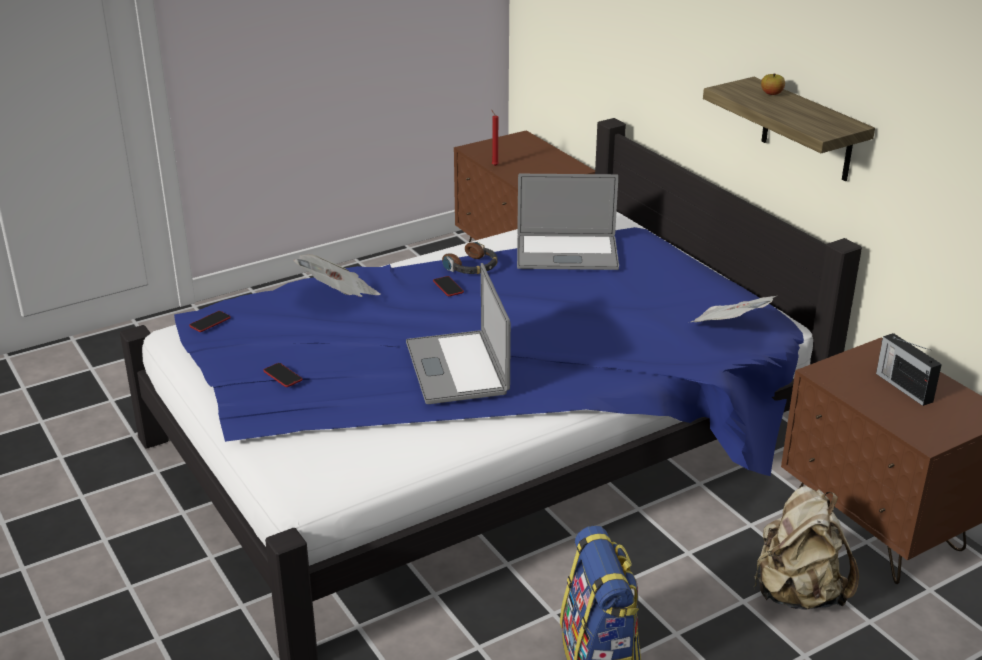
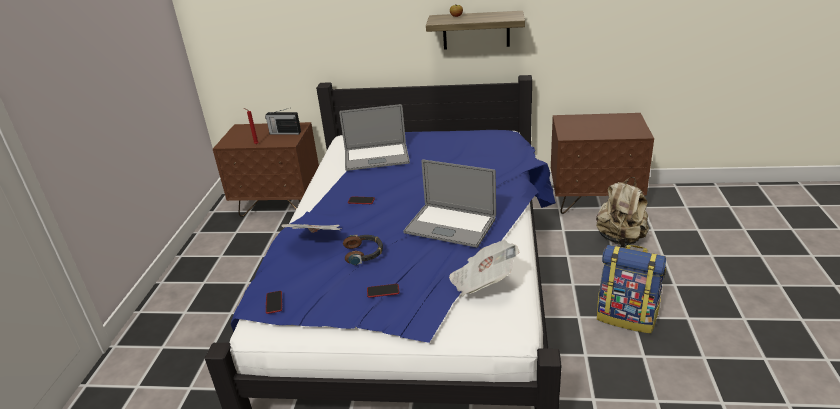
camera: 50 degrees left, 0 degrees up
(472, 267) = (347, 188): headphones -> headphones (364, 253)
(567, 253) = (376, 157): laptop -> laptop turned 45 degrees clockwise
(730, 328) = (501, 143): newspaper -> newspaper (482, 282)
(903, 387) = (596, 124): radio -> radio (284, 133)

